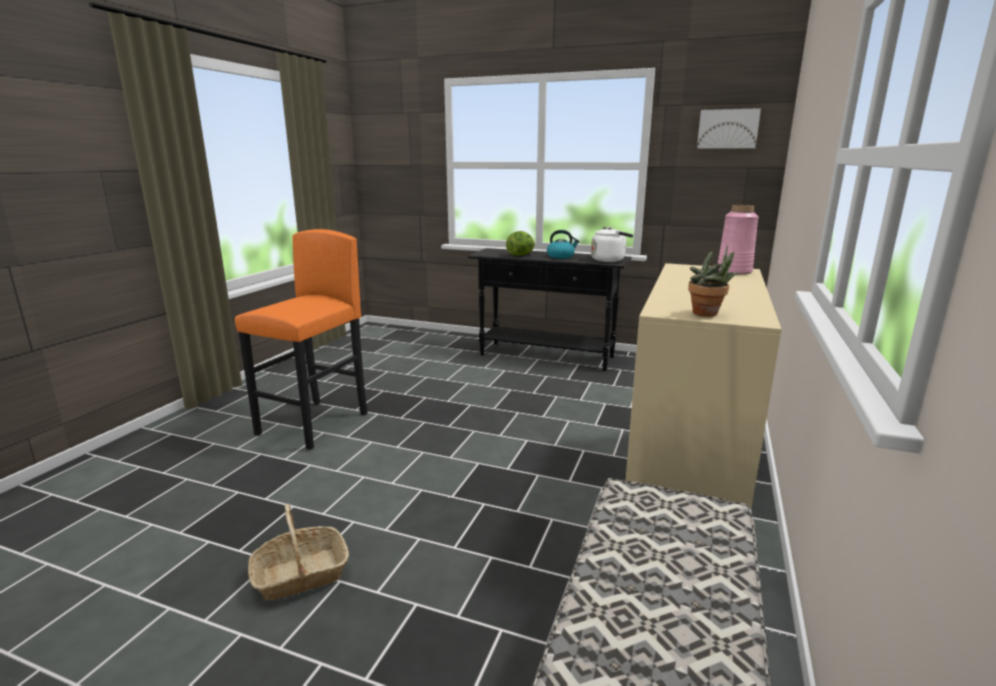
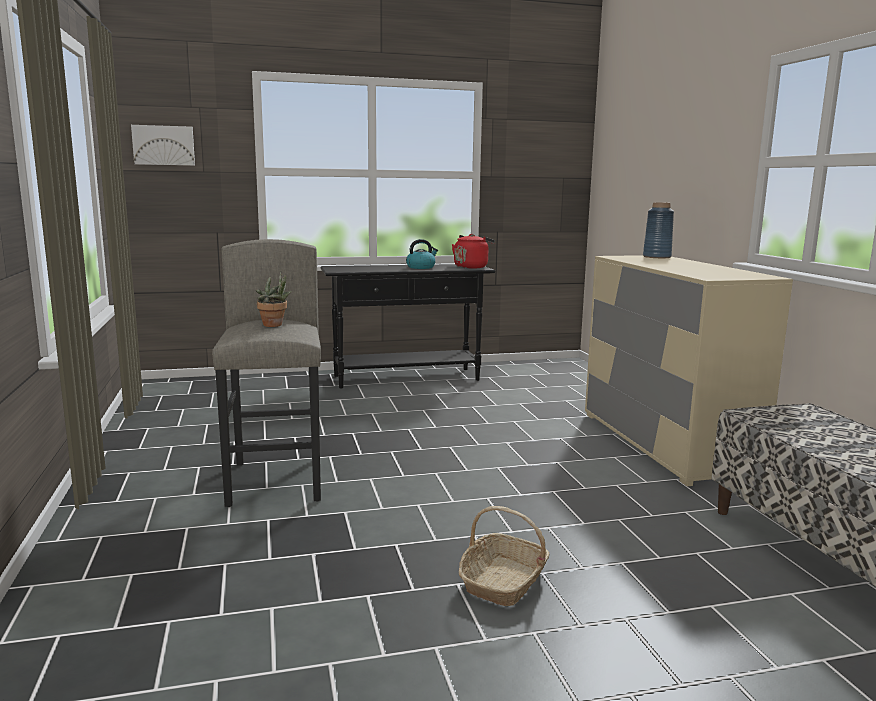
camera: 35 degrees left, 5 degrees down
(314, 424) = (277, 481): orange stool -> grey stool
(521, 255) = (380, 269): lettuce -> none
(609, 260) = (472, 267): white kettle -> red kettle
(708, 314) = (737, 276): potted plant -> potted plant (275, 325)
(728, 129) = (546, 143): picture -> picture (163, 145)
(734, 271) = (657, 257): pink vase -> blue vase

